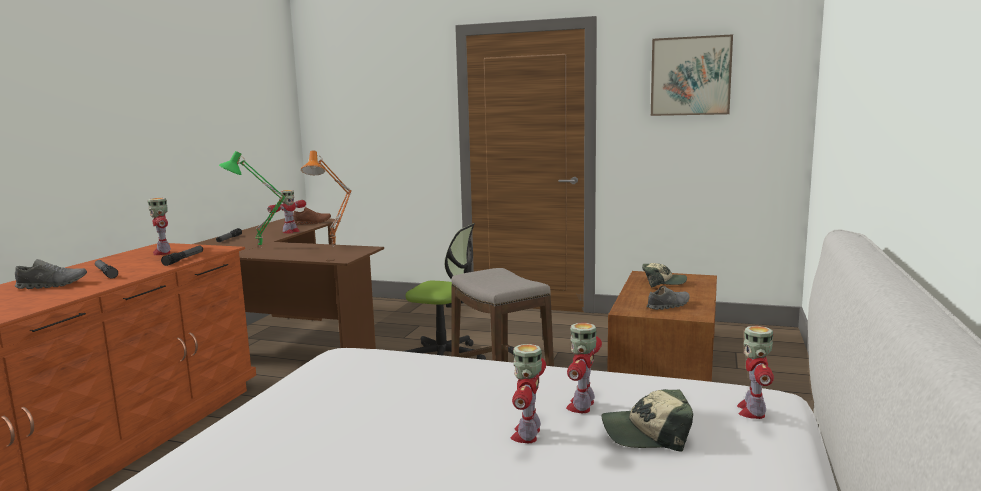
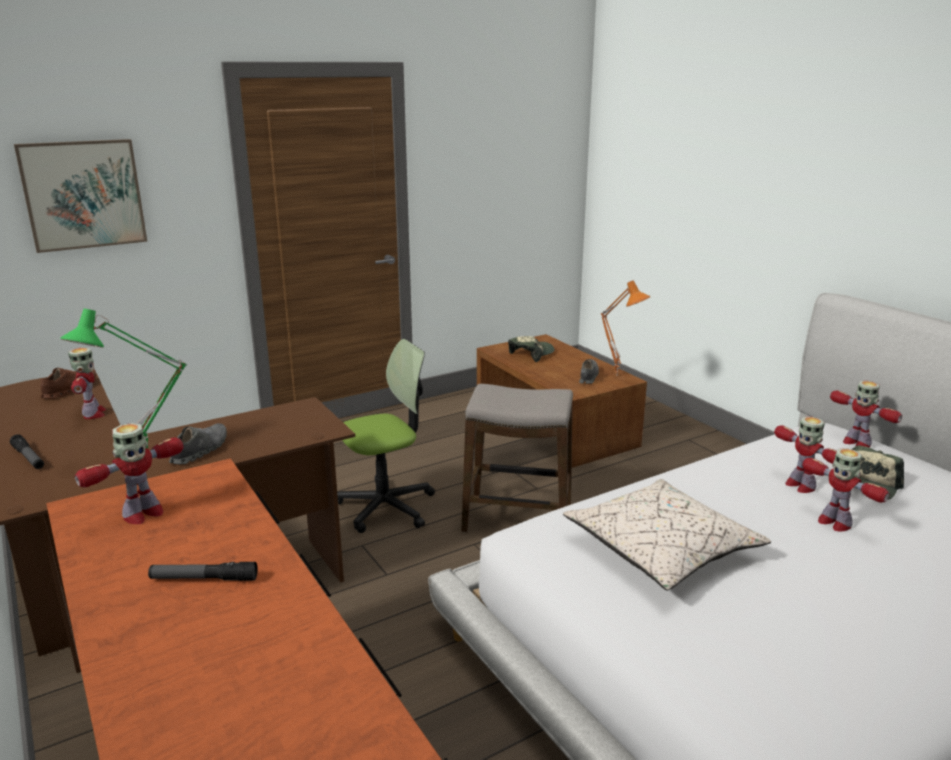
camera: 50 degrees left, 10 degrees up
(52, 285) = (206, 635): grey shoe -> grey shoe (200, 451)
(163, 252) = (142, 514): toy robot -> toy robot turned 60 degrees counterclockwise
(184, 259) = (229, 508): flashlight -> none
(335, 246) = (254, 416): orange table lamp -> orange table lamp (618, 375)
(371, 386) = (661, 549): none -> beige pillow
(690, 76) = (495, 134): picture -> picture (83, 194)

